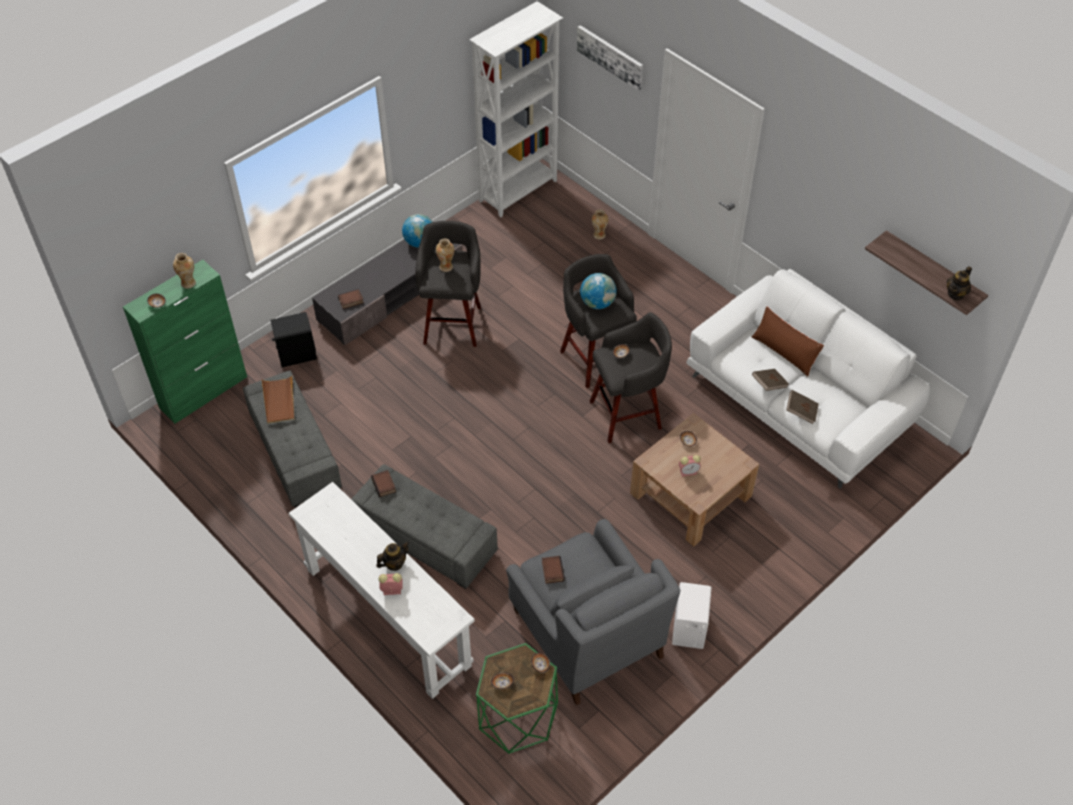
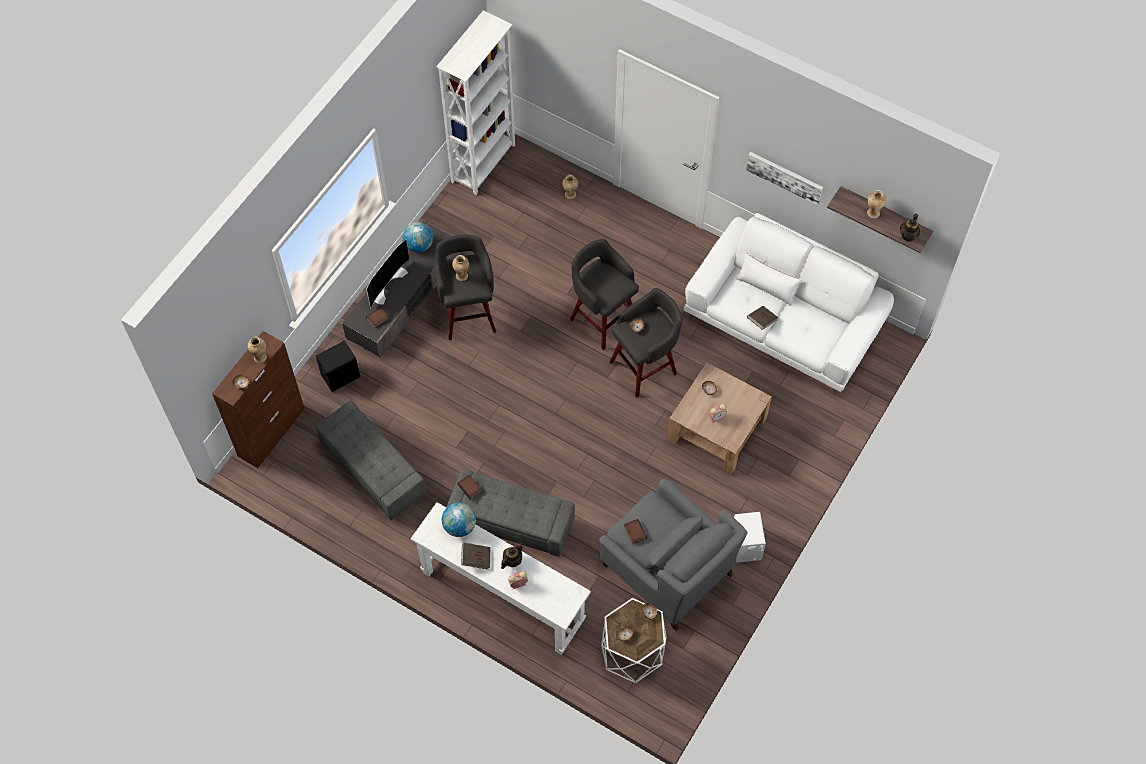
camera: 15 degrees left, 10 degrees up
(204, 392) = (272, 432): green cabinet -> brown cabinet
(279, 401) = (353, 432): brown tray -> none
(373, 270) = (387, 283): none -> television
(517, 716) = (633, 651): green side table -> white side table
(597, 303) = (603, 282): globe -> globe (460, 526)
(610, 56) = (562, 52): picture -> picture (785, 177)
(784, 352) = (766, 286): brown pillow -> white pillow
(801, 411) = (793, 340): brown book -> brown book (476, 558)
(918, 263) = (873, 213): none -> vase

